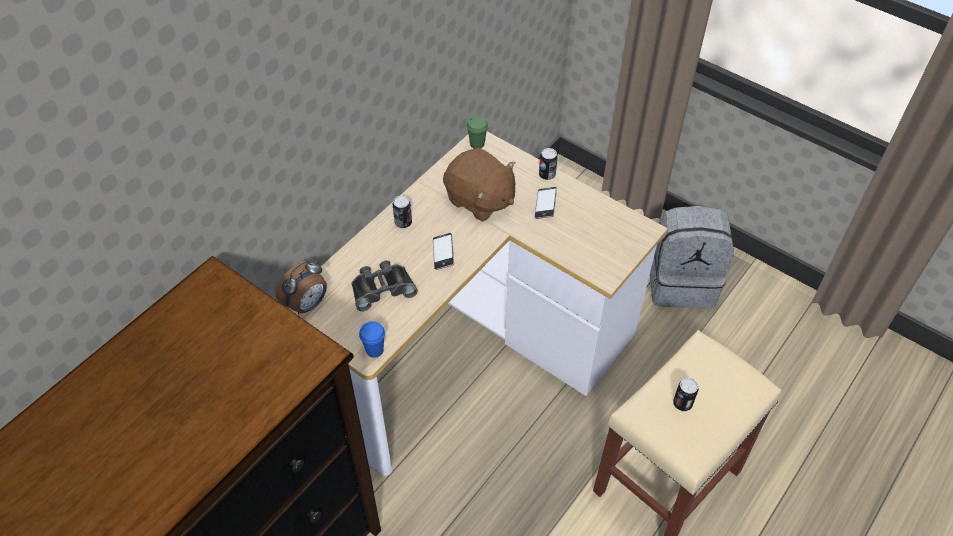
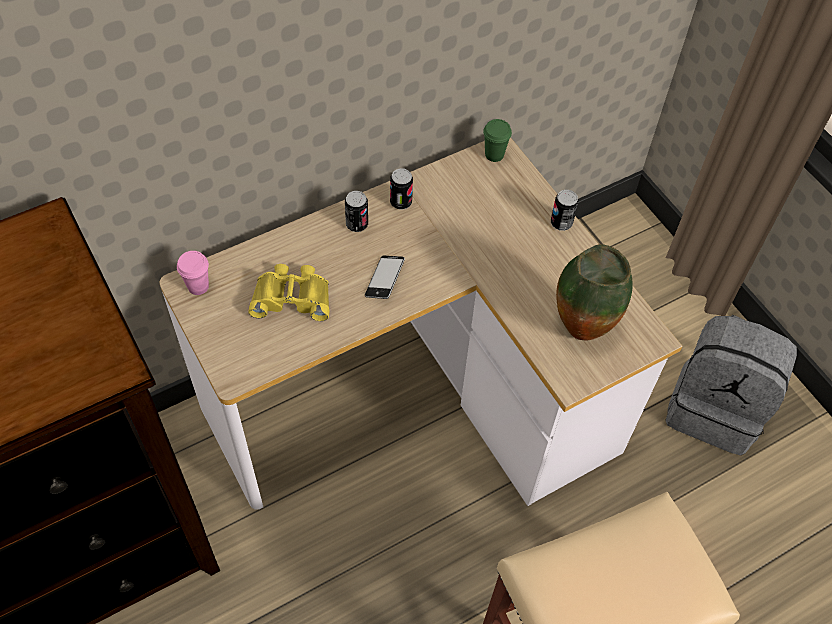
camera: 20 degrees right, 5 degrees up
(307, 304) = (198, 286): alarm clock -> pink cup
(374, 350) = (245, 371): blue cup -> none
(382, 288) = (292, 297): black binoculars -> yellow binoculars
(479, 200) = (462, 227): brown plush toy -> none
(545, 205) = (539, 261): phone -> none
(595, 239) = (581, 328): none -> vase
(682, 403) = (597, 582): can -> can (401, 202)

